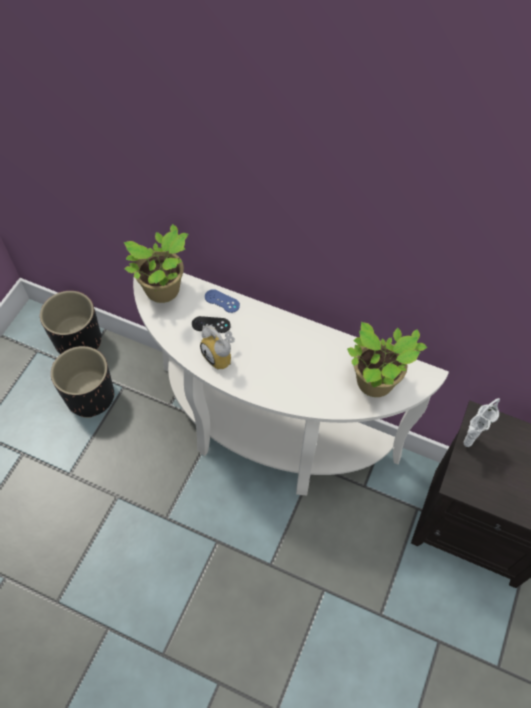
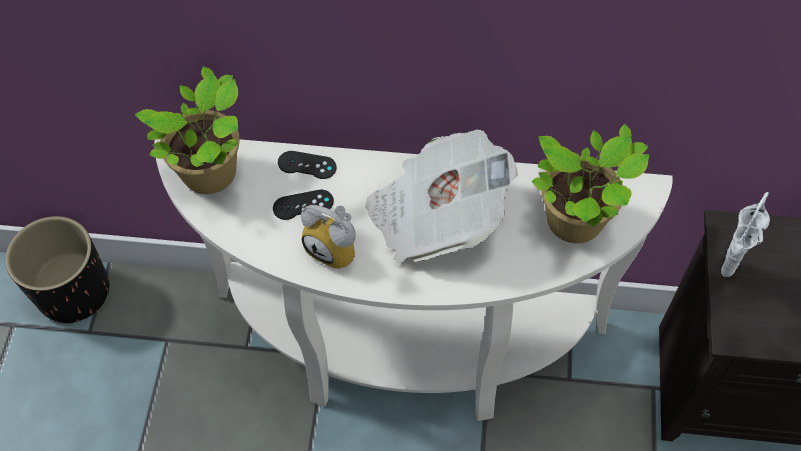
camera: 15 degrees left, 0 degrees up
(90, 396) = (120, 369): black planter -> none
(222, 301) = (307, 165): blue game controller -> black game controller
(289, 354) = (436, 216): none -> newspaper

